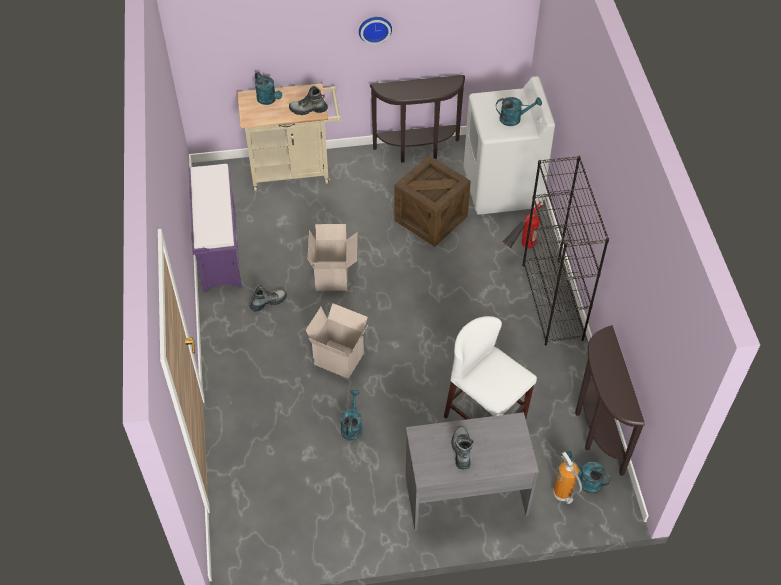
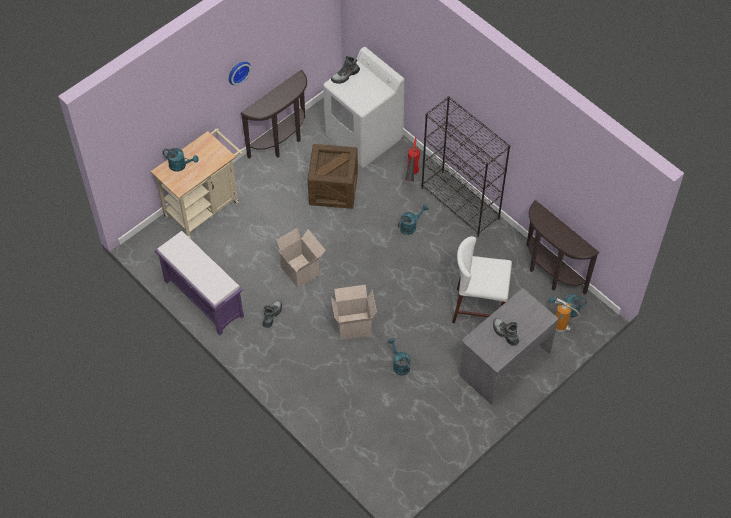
camera: 35 degrees left, 5 degrees up
(308, 110) = (216, 157): boot -> boot (345, 76)
(514, 119) = (369, 87): turquoise watering can -> turquoise watering can (410, 226)

